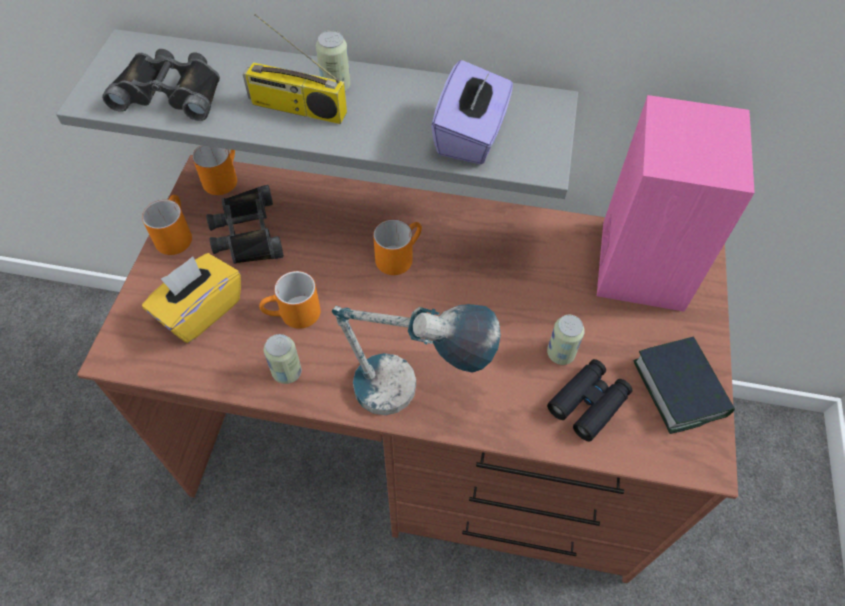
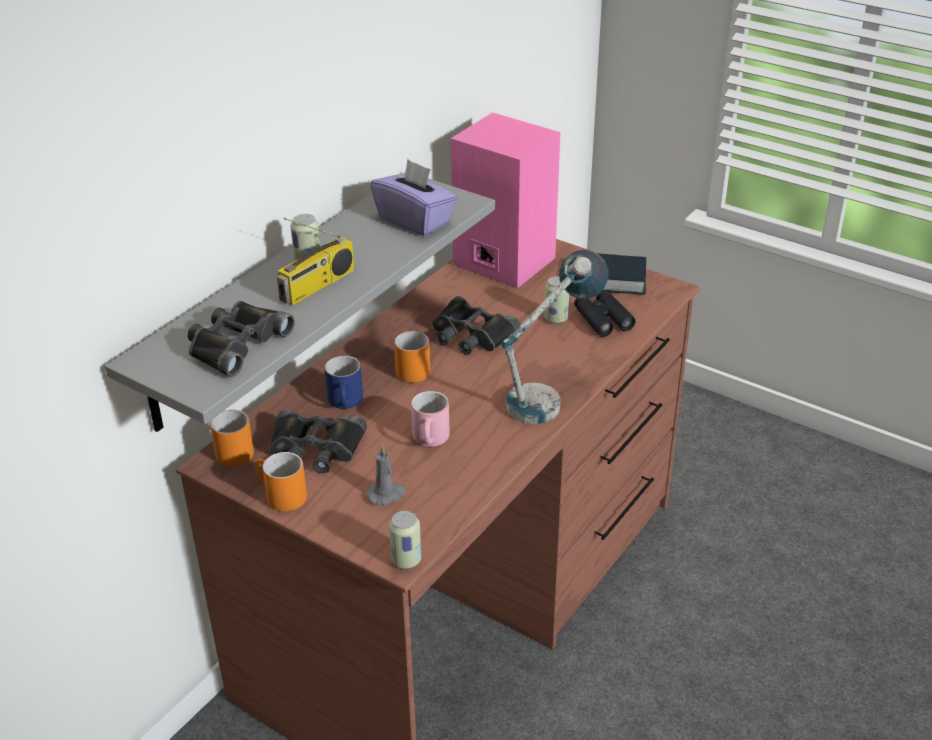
camera: 65 degrees left, 20 degrees down
(200, 310) = (387, 494): yellow tissue box -> grey candle
(287, 372) = (487, 455): can -> can (406, 560)
(293, 315) = (431, 440): orange mug -> pink mug
(322, 228) = (346, 402): none -> blue mug
(483, 285) = (471, 335): none -> black binoculars

